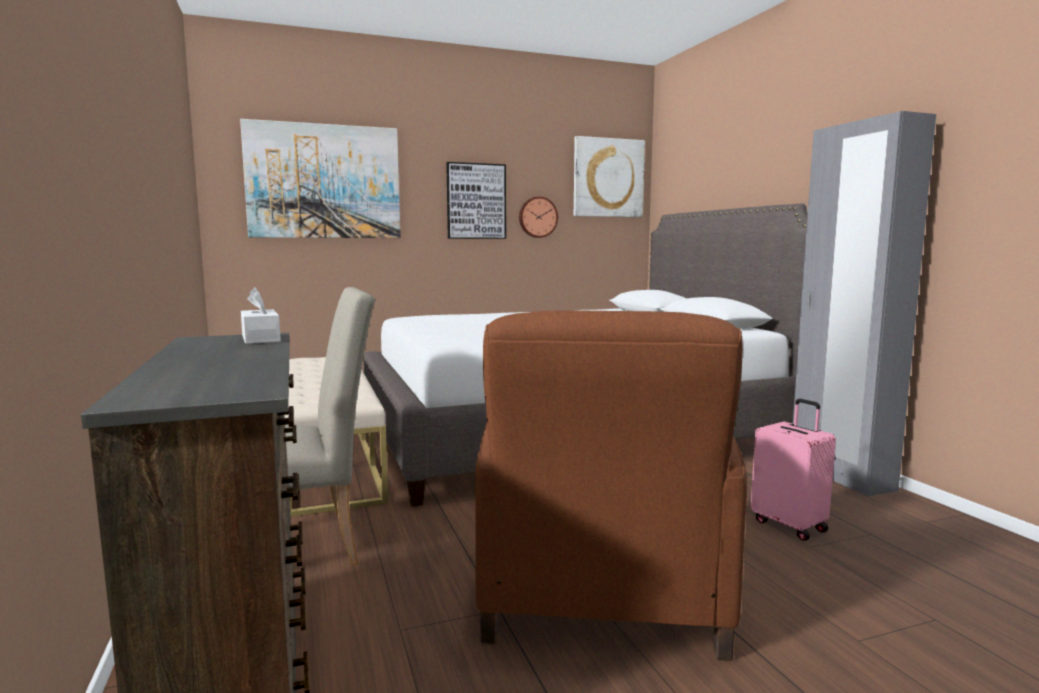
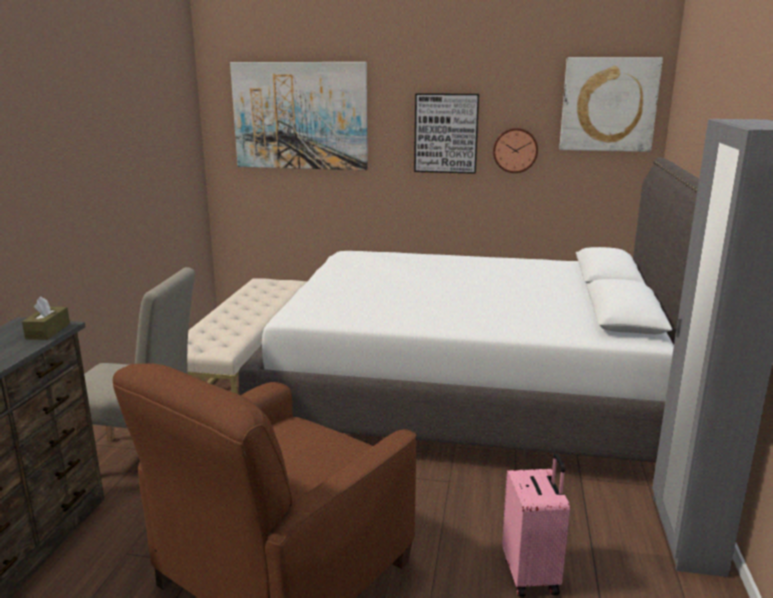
camera: 30 degrees right, 10 degrees up
(261, 338) = (48, 331): white tissue box -> brown tissue box

